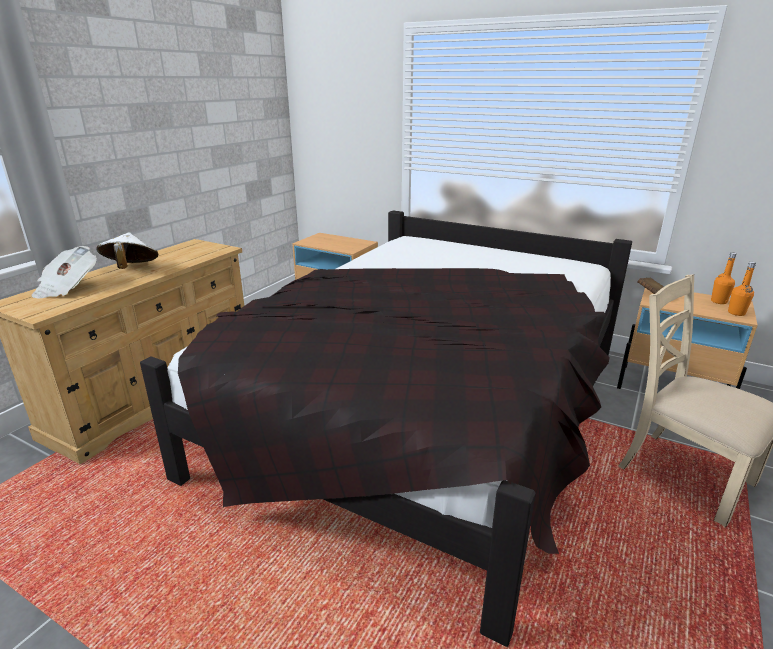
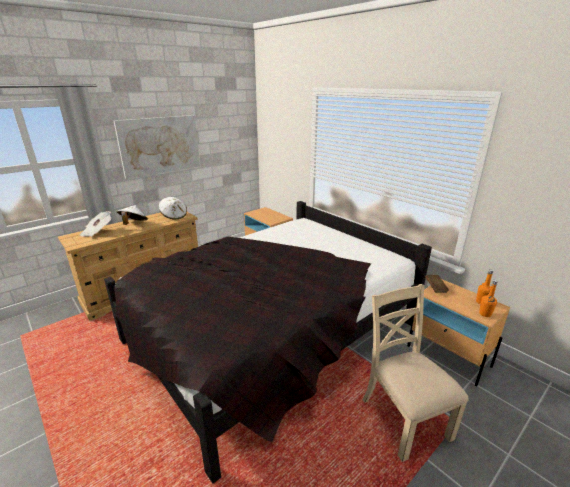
camera: 20 degrees right, 0 degrees up
(148, 124) = (160, 145): none -> picture
(197, 250) = (174, 216): none -> white hat

